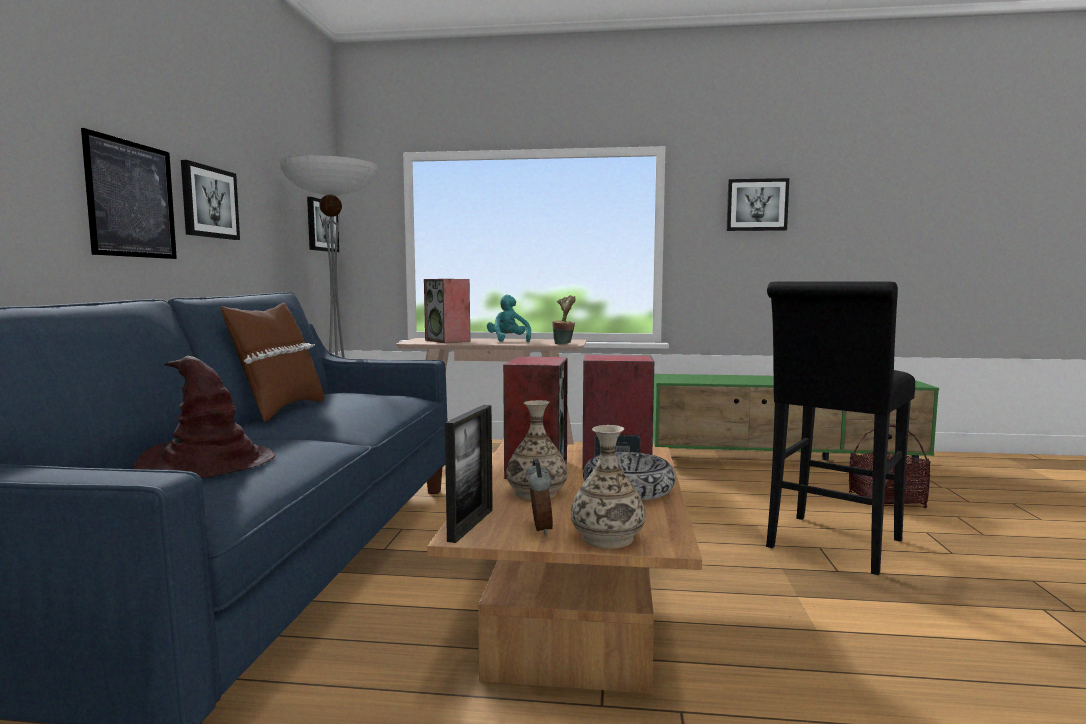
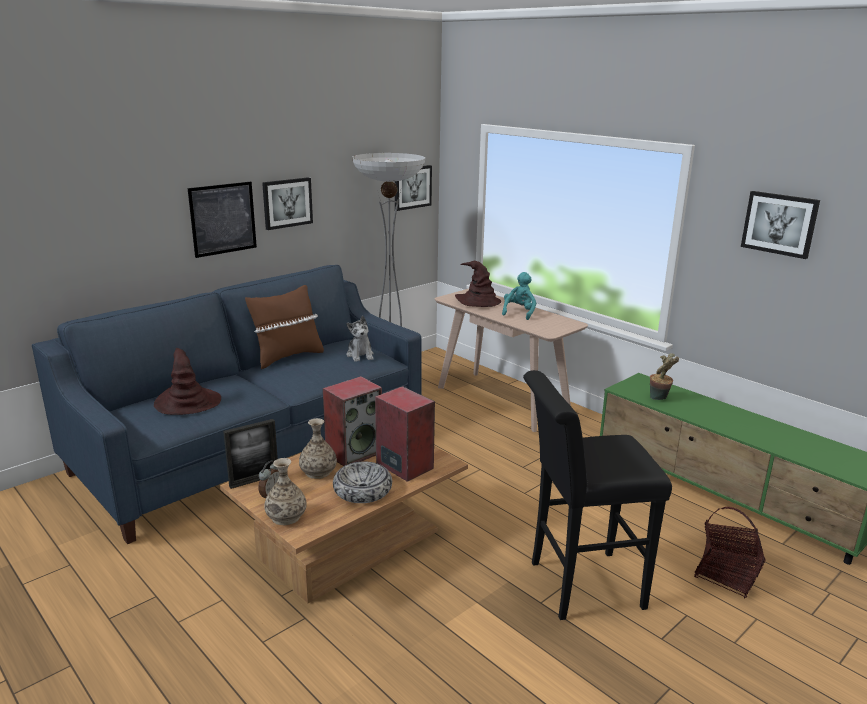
camera: 40 degrees right, 15 degrees up
(379, 396) = (360, 355): none -> plush toy
(448, 341) = (478, 301): speaker -> brown hat
(564, 344) = (545, 331): potted plant -> potted plant (659, 398)

